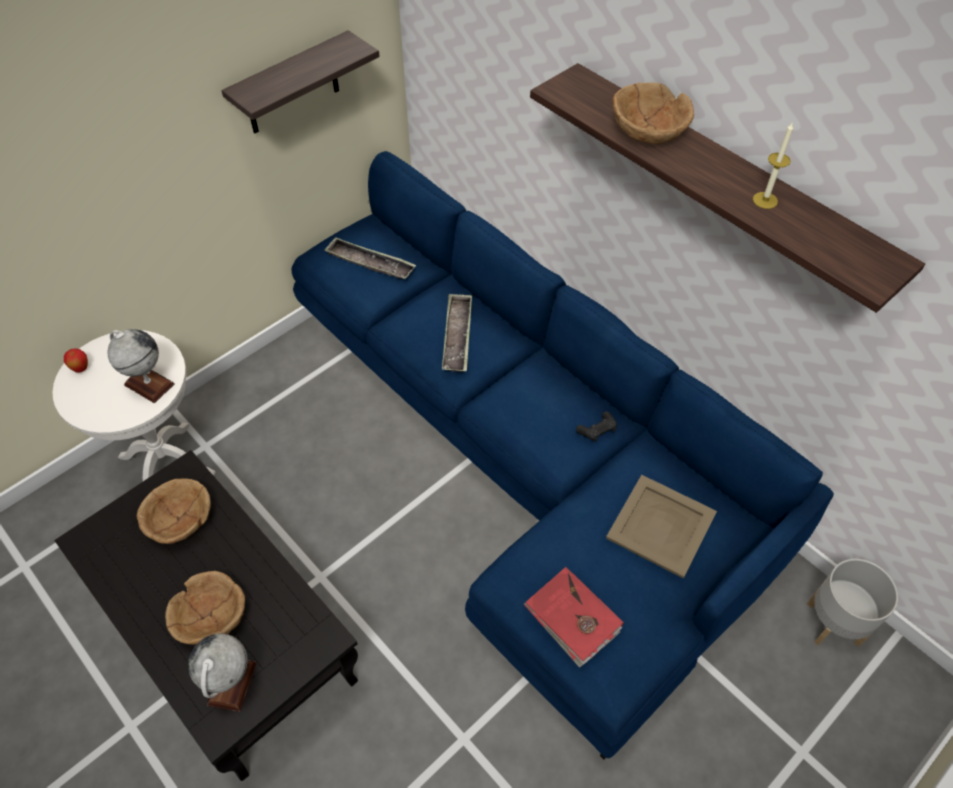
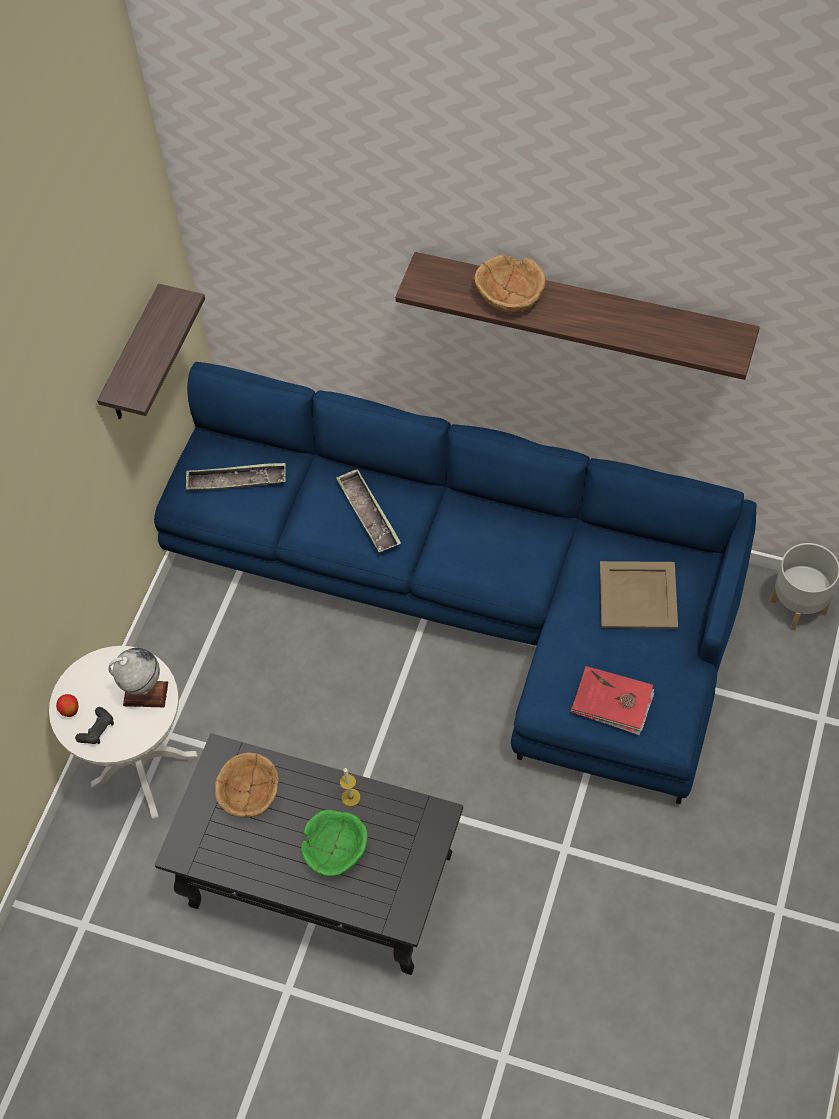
camera: 25 degrees left, 5 degrees up
(211, 616) = (336, 849): brown bowl -> green bowl
(232, 684) = (390, 886): globe -> none
(597, 430) = (541, 541): black game controller -> black game controller (97, 730)
(765, 200) = (629, 322): candle -> candle (350, 797)

